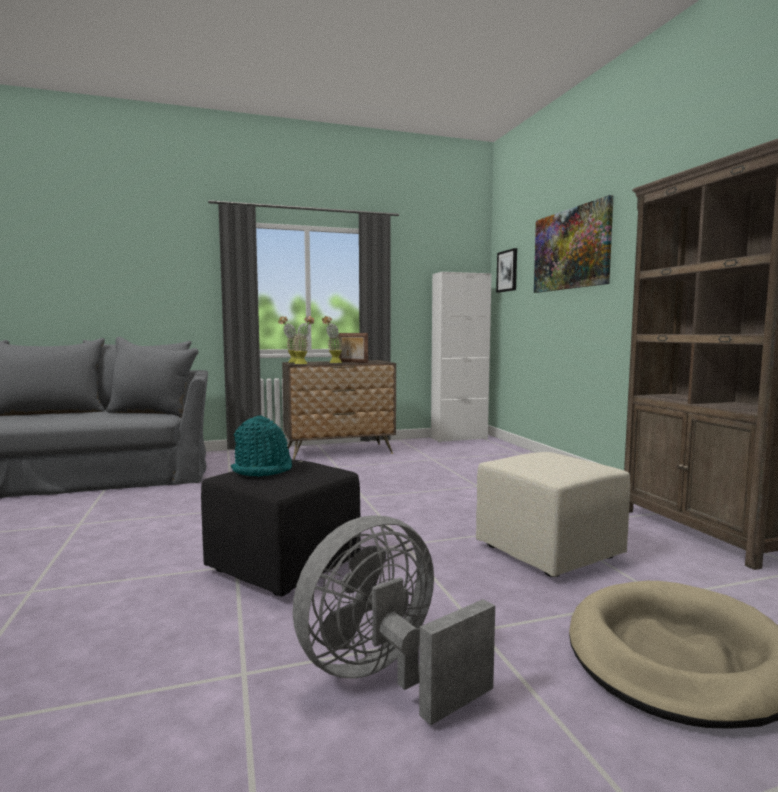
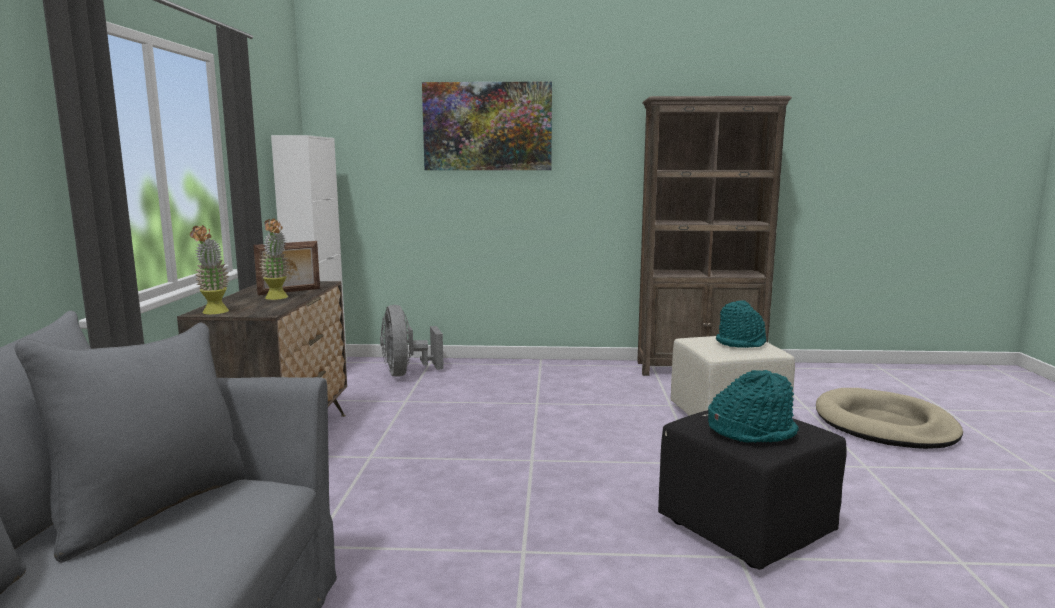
camera: 70 degrees left, 5 degrees up
(303, 363) = (264, 309): potted plant -> none
(385, 677) = (942, 507): grey fan -> grey fan (406, 373)
(507, 271) = (352, 136): picture -> none
(555, 463) = (741, 343): none -> turquoise hat

